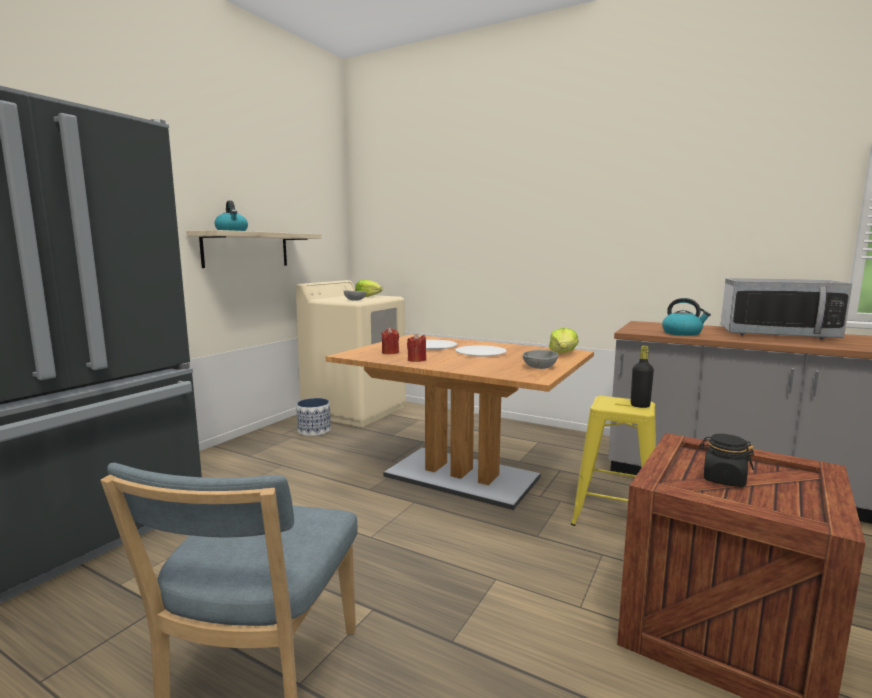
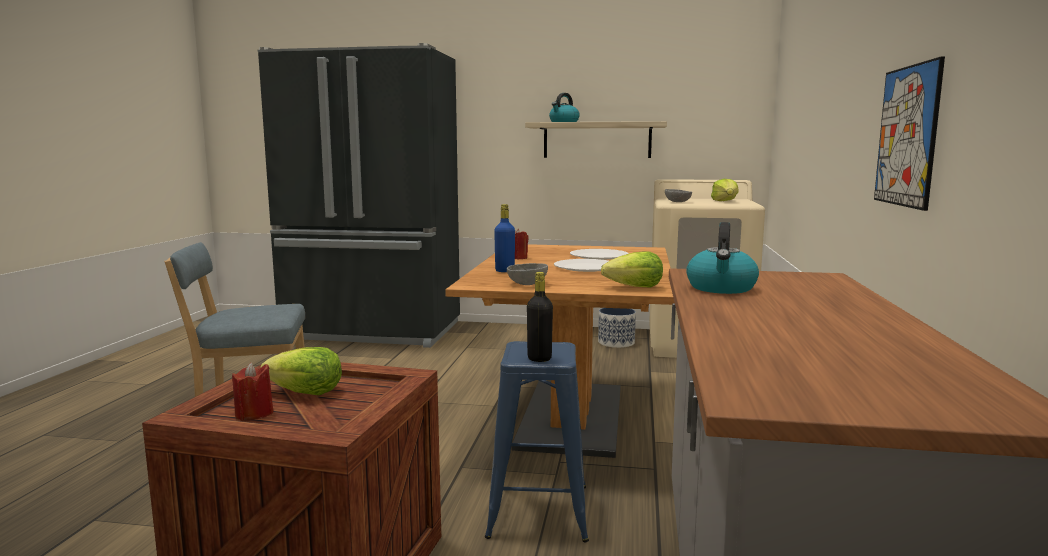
camera: 70 degrees right, 0 degrees up
(390, 352) = (544, 251): red candle -> red candle (254, 414)
(478, 367) = (504, 271): none -> blue bottle
(615, 517) = (538, 510): yellow stool -> blue stool
(627, 251) = (907, 136): none -> picture
(723, 479) = (305, 392): black jar -> lettuce
(776, 334) = (843, 331): microwave -> none

